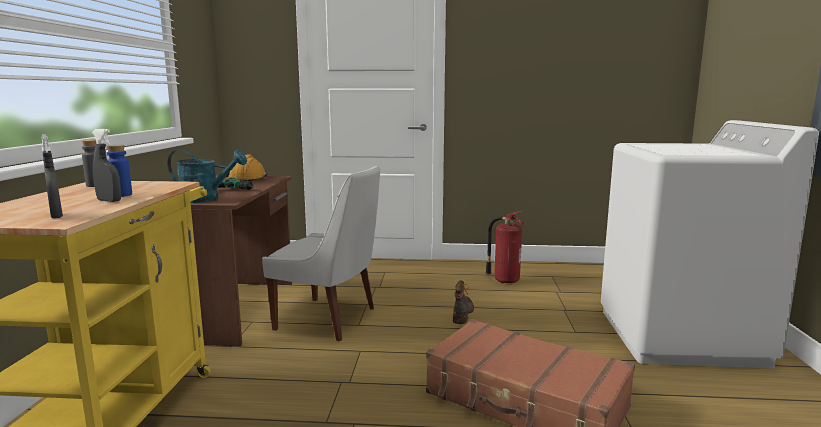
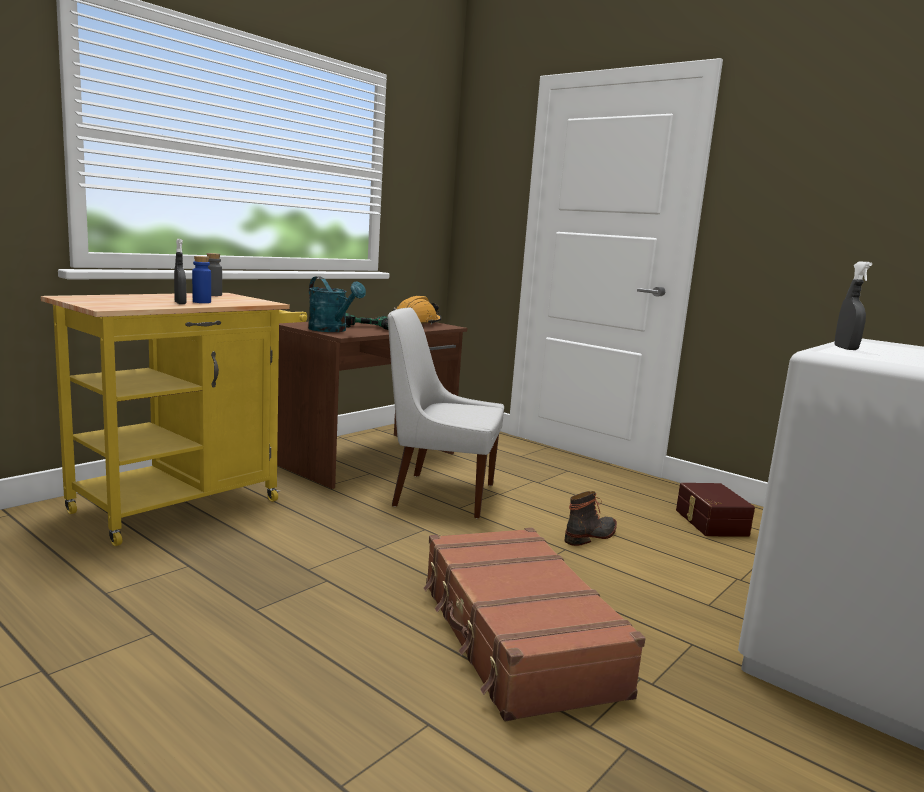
camera: 35 degrees right, 0 degrees up
(56, 216) = (118, 305): grey spray bottle -> grey spray bottle (845, 348)
(330, 319) = (439, 494): white chair -> white chair turned 135 degrees clockwise
(505, 280) = (709, 522): fire extinguisher -> brown storage box

